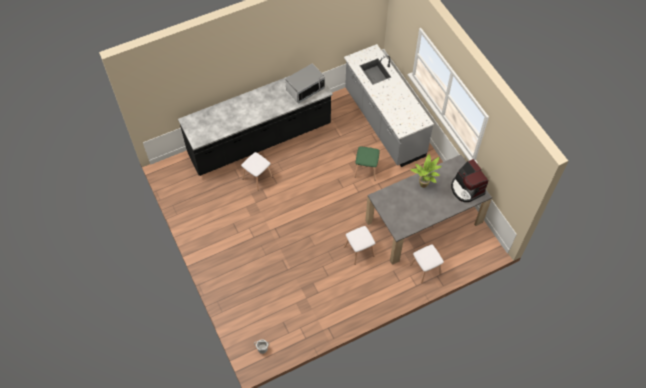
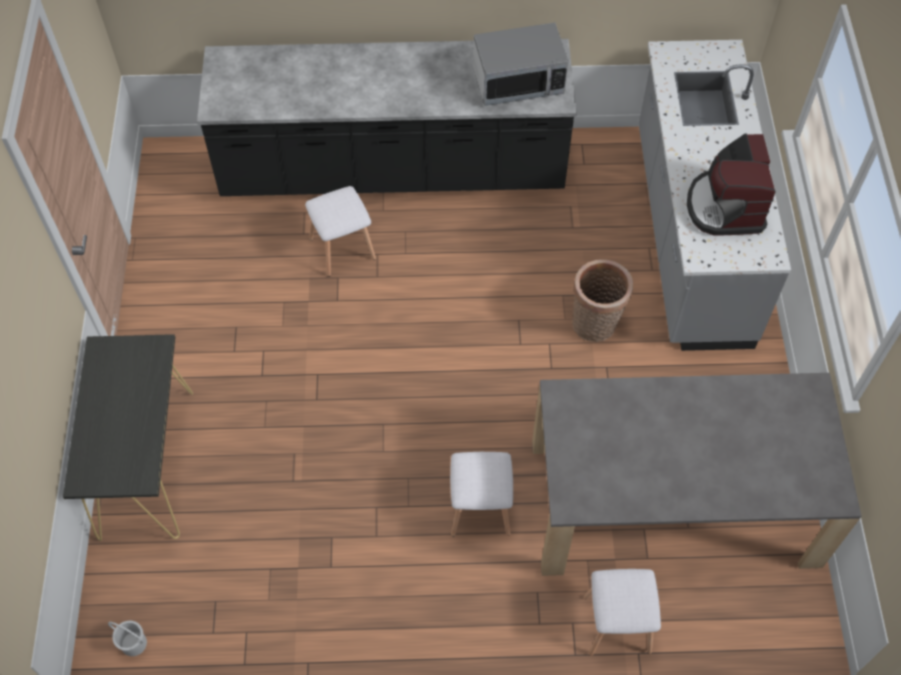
camera: 25 degrees right, 0 degrees up
(229, 286) = (146, 463): none -> black console table
(366, 170) = (595, 326): green stool -> basket
(424, 185) = (694, 414): potted plant -> none
(466, 188) = (802, 466): coffee machine -> coffee machine (725, 207)

